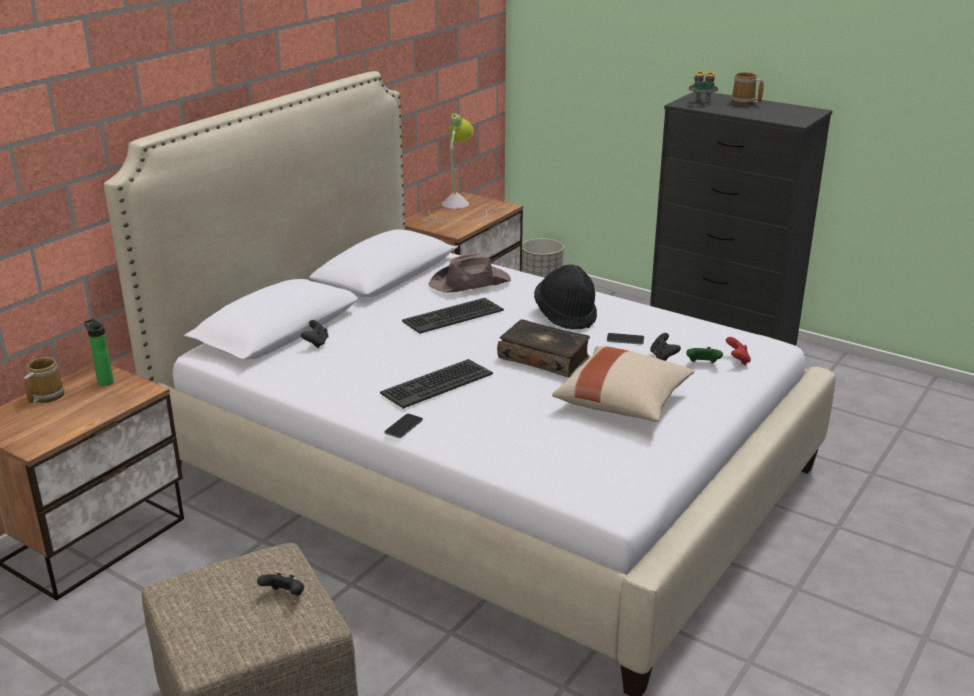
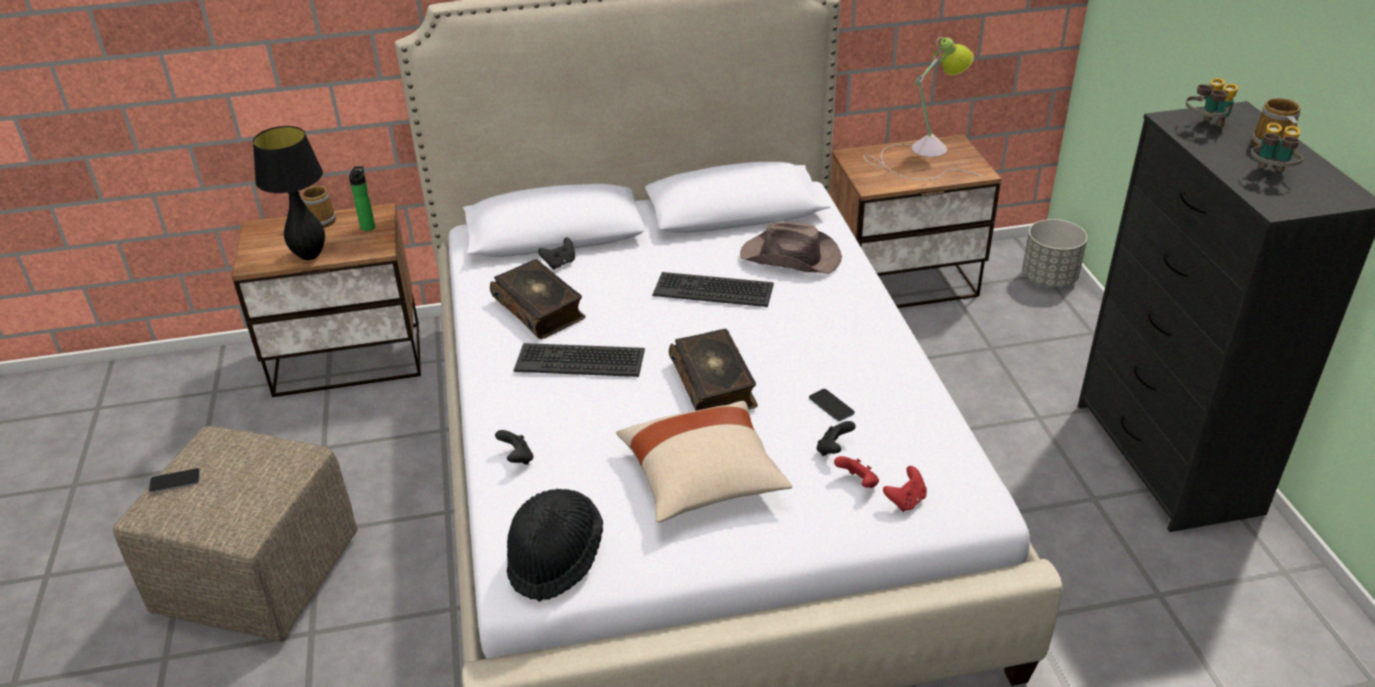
camera: 45 degrees right, 10 degrees up
(83, 418) = (309, 255): none -> black table lamp
(284, 596) = (250, 494): black game controller -> black game controller (517, 458)
(351, 371) = (540, 309): none -> book
(403, 426) = (490, 390): phone -> phone (175, 481)
(566, 315) = (819, 344): black hat -> black hat (555, 559)
(702, 364) = (858, 483): green game controller -> red game controller
(767, 112) = (1269, 174): none -> binoculars

